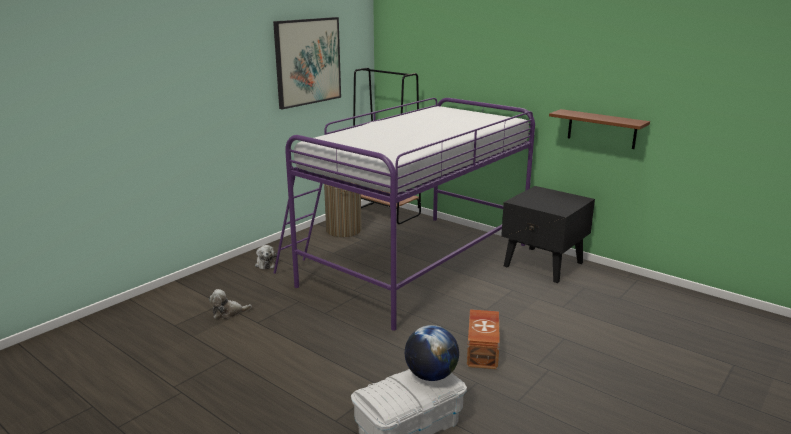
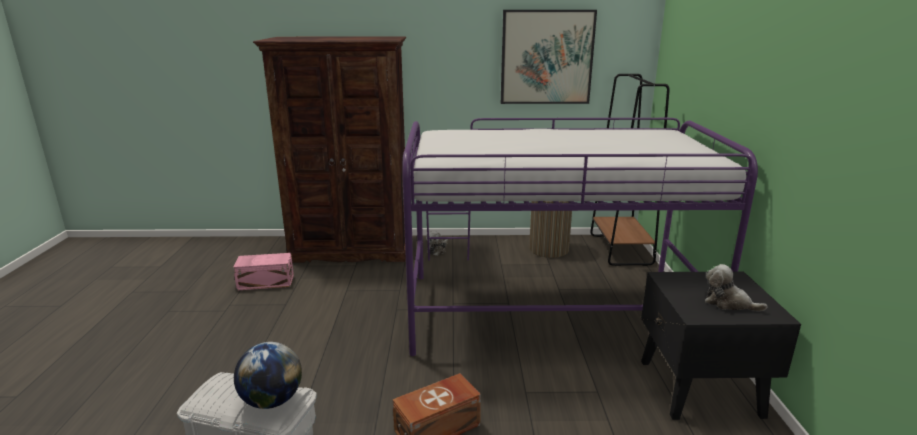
camera: 50 degrees right, 0 degrees up
(164, 355) = (265, 282): none -> pink storage box
(186, 295) = (351, 249): none -> brown wardrobe
(228, 313) = (346, 273): plush toy -> plush toy (728, 303)
(601, 129) = (836, 207): brown shelf -> none

